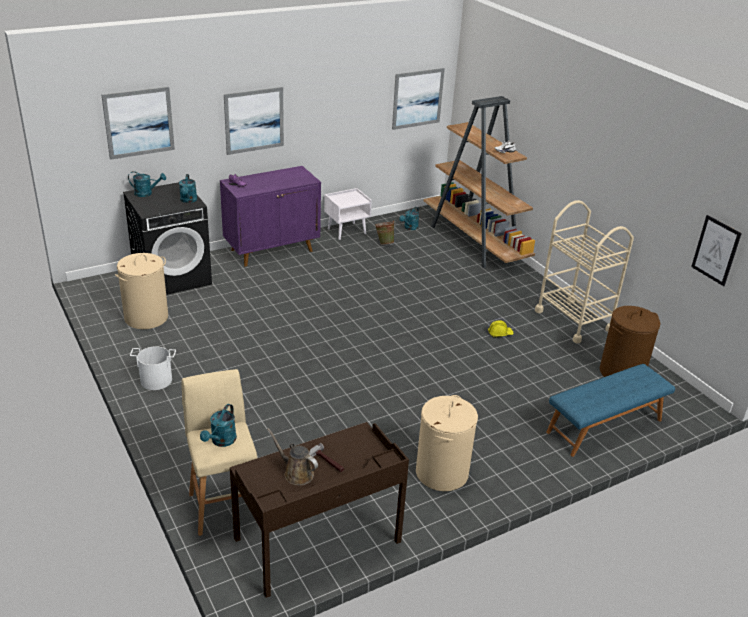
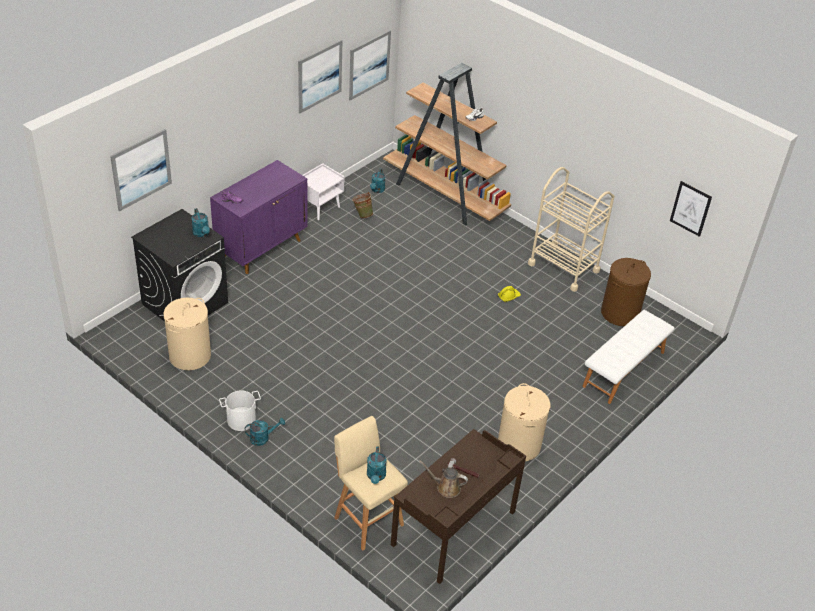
camera: 20 degrees left, 10 degrees up
(147, 193) = (156, 233): turquoise watering can -> turquoise watering can (263, 438)
(254, 120) = (235, 133): picture -> picture (319, 76)
(605, 426) = (624, 369): blue bench -> white bench

